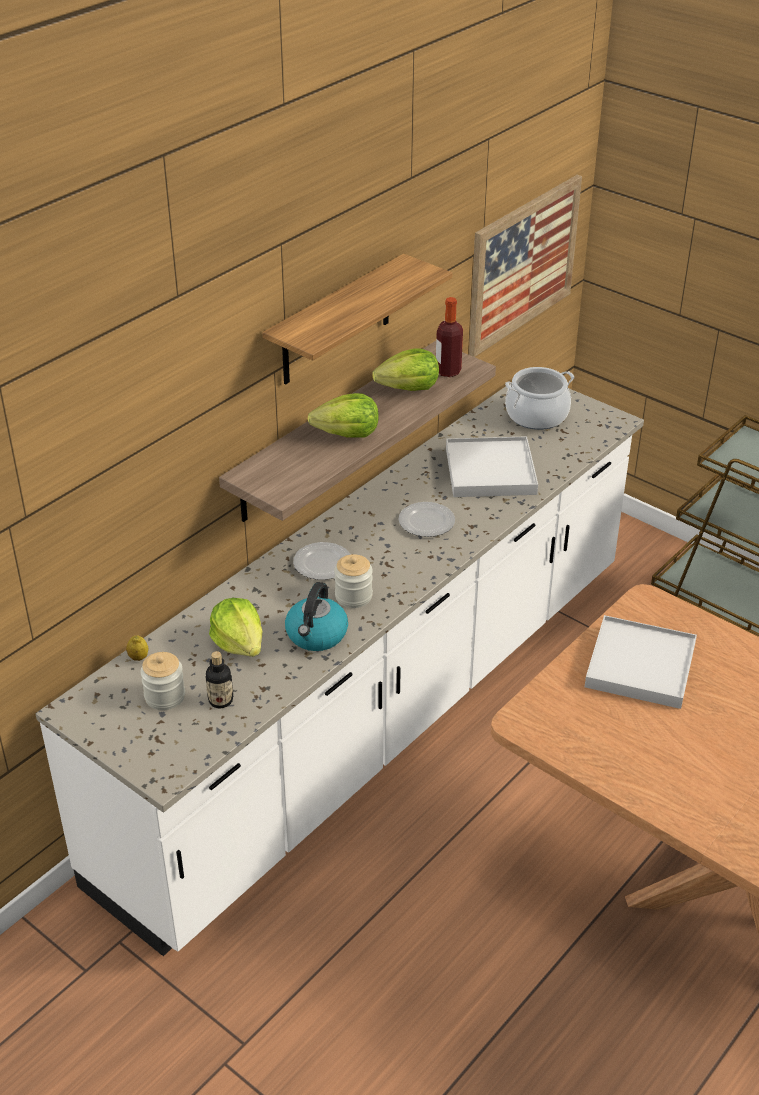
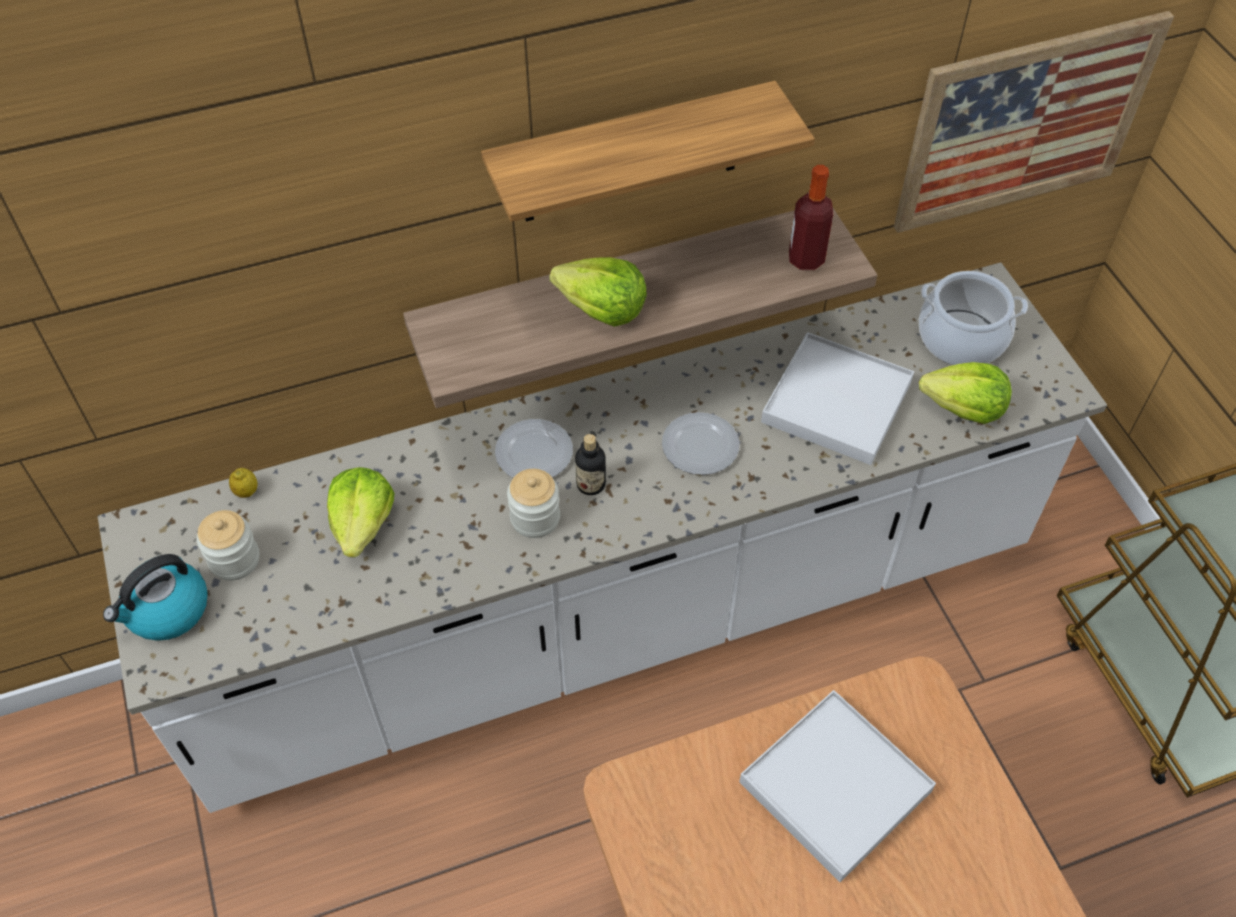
camera: 30 degrees right, 15 degrees up
(220, 700) = (286, 595): bottle -> bottle (591, 484)
(316, 635) = (453, 555): kettle -> kettle (167, 611)
(409, 388) = (734, 266): lettuce -> lettuce (964, 408)

